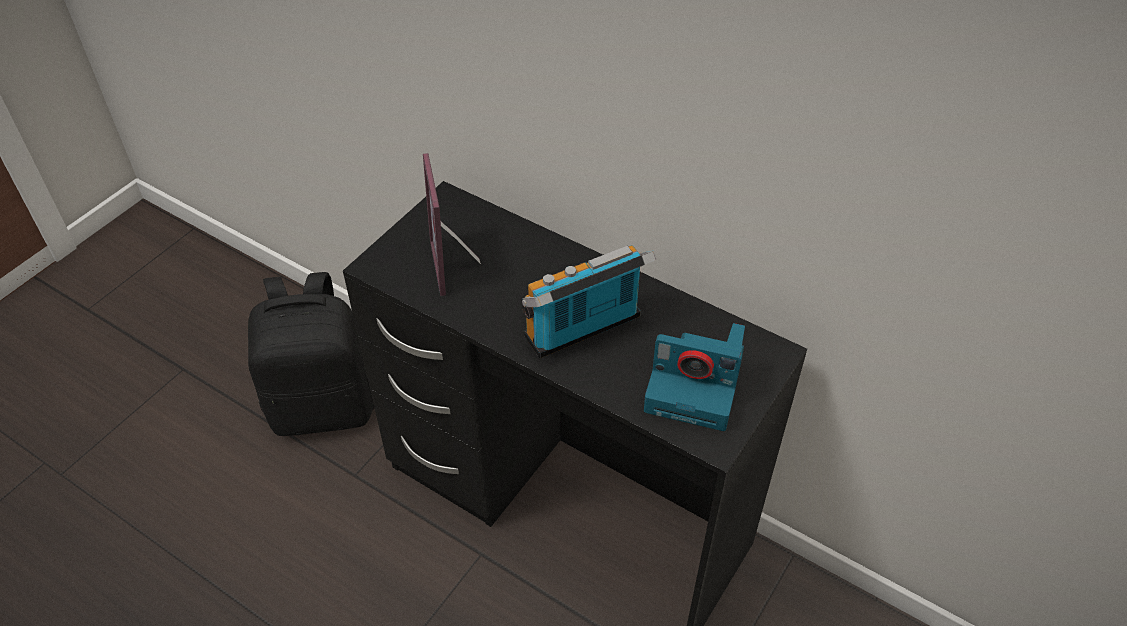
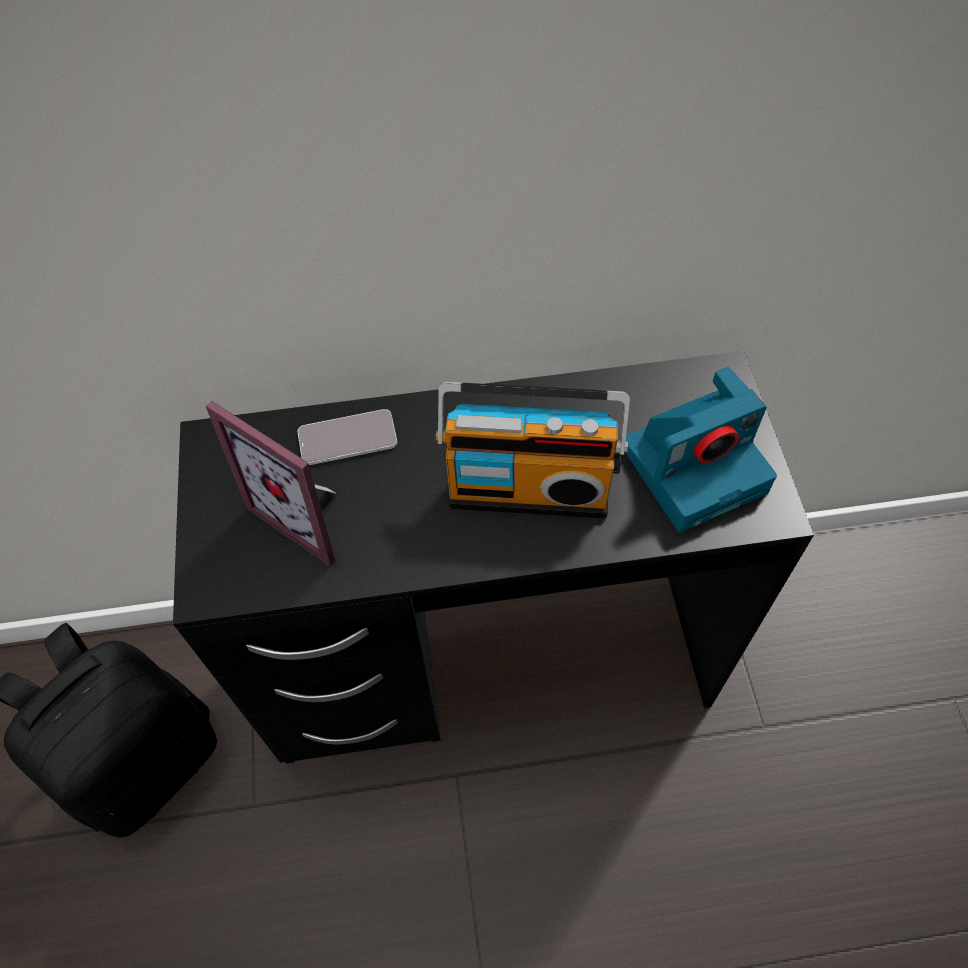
camera: 40 degrees left, 10 degrees up
(516, 242) = (347, 438): none -> phone
(585, 330) = (529, 487): radio -> radio turned 105 degrees counterclockwise

